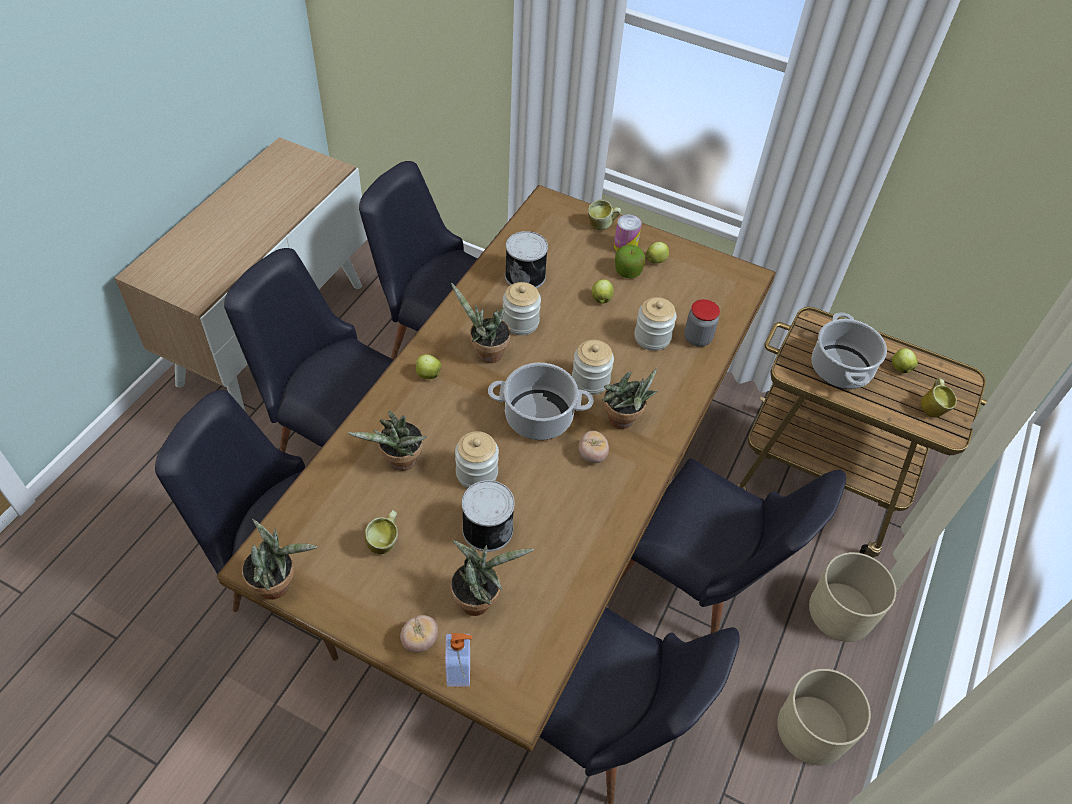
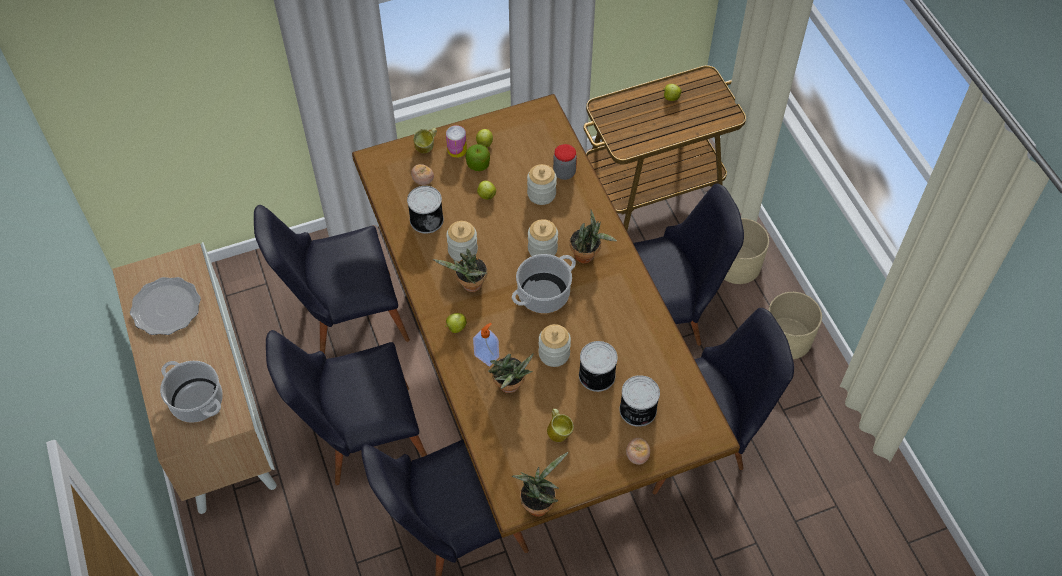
camera: 45 degrees left, 5 degrees up
(271, 188) = (166, 308): none -> plate
(460, 671) = (672, 449): soap dispenser -> soap dispenser (487, 355)
(479, 599) = (637, 410): potted plant -> can
(592, 455) = (595, 288): tomato -> tomato (423, 180)
(840, 368) = (644, 125): cooking pot -> cooking pot (196, 401)
(932, 408) = (709, 108): mug -> none

